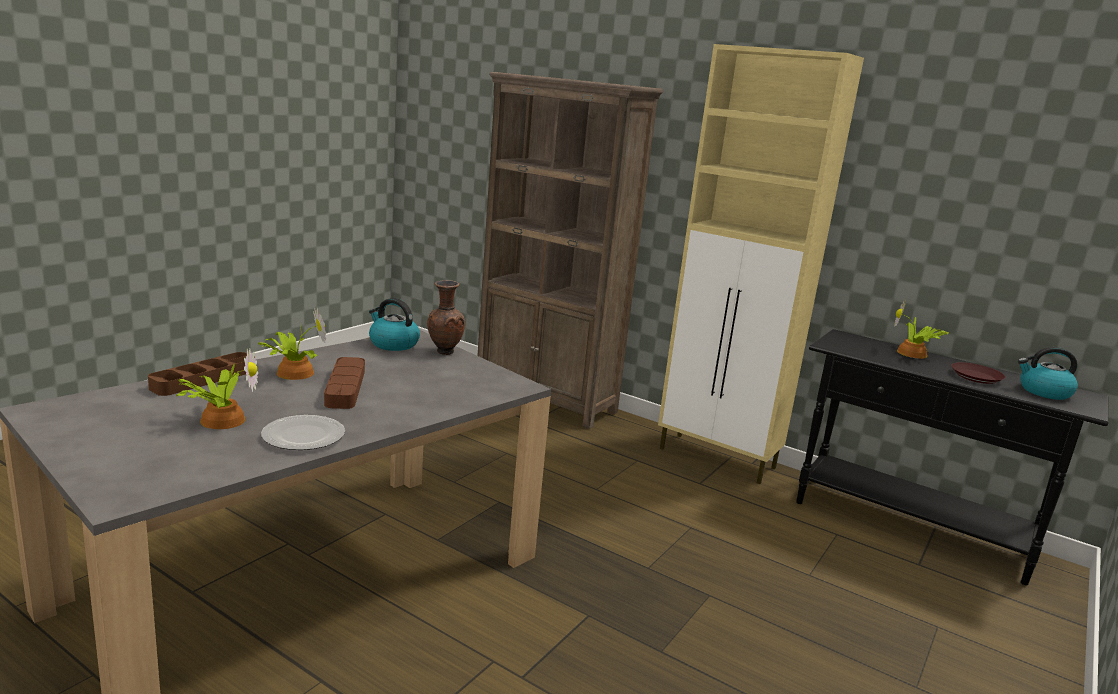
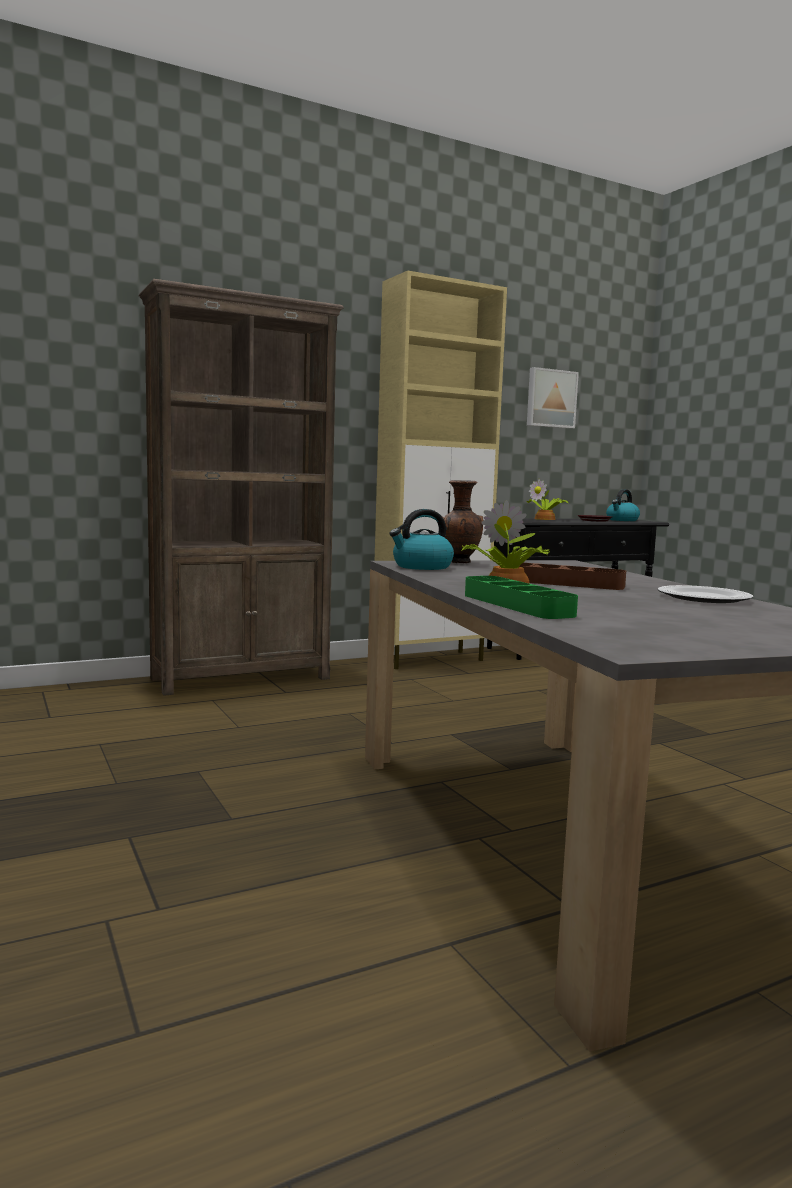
camera: 60 degrees left, 10 degrees down
(204, 379) = (516, 605): brown tray -> green tray
(221, 419) = (660, 609): potted plant -> none
(981, 194) = (550, 398): none -> picture

